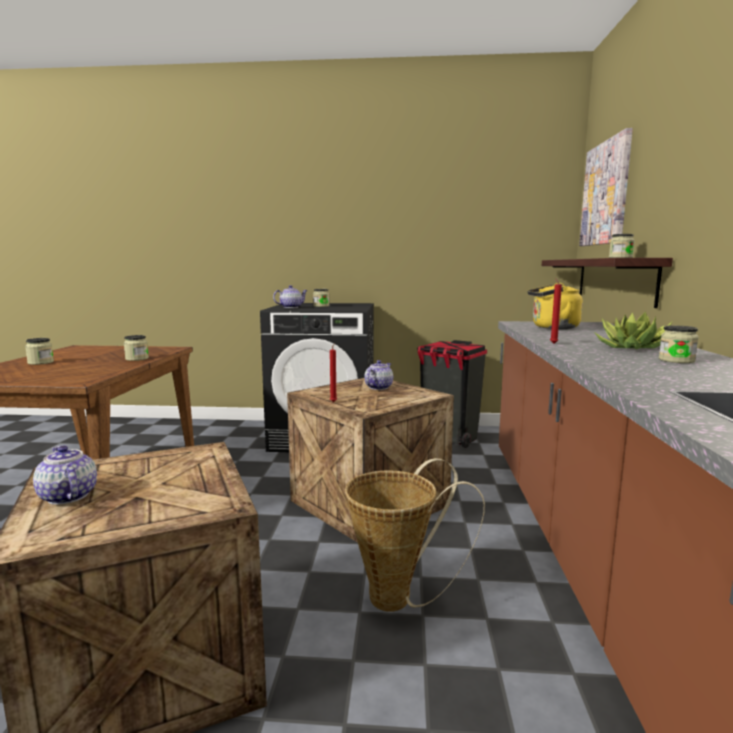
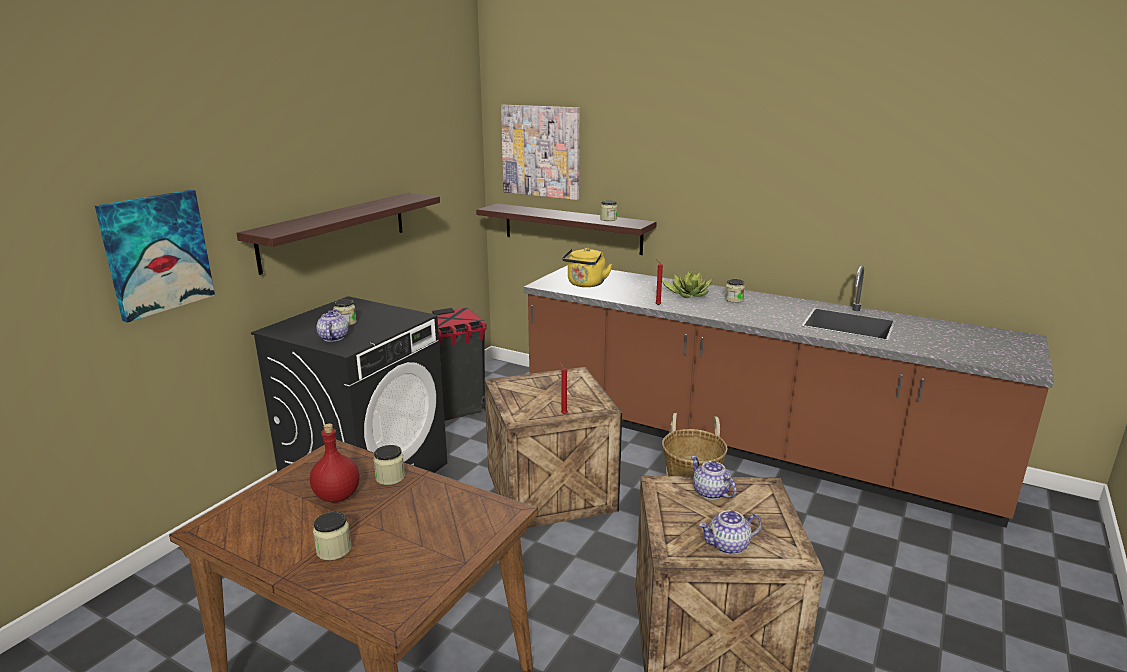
camera: 65 degrees left, 10 degrees up
(111, 355) = (338, 496): none -> red bottle
(232, 235) = (157, 253): none -> picture
(370, 249) = (335, 230): none -> shelf
(378, 387) = (533, 387): teapot -> teapot (711, 493)

